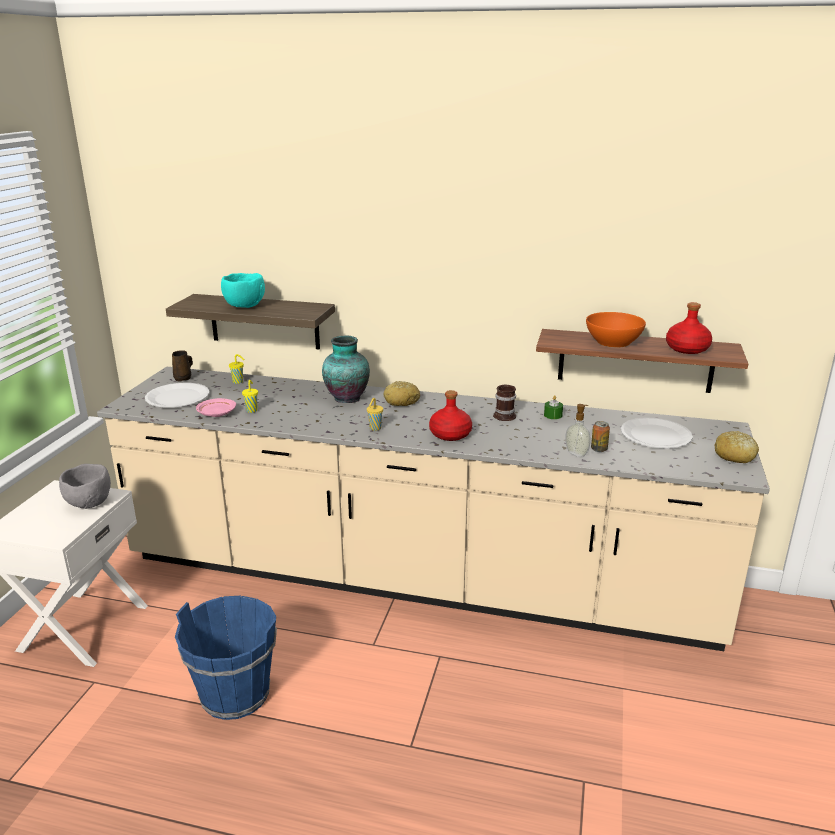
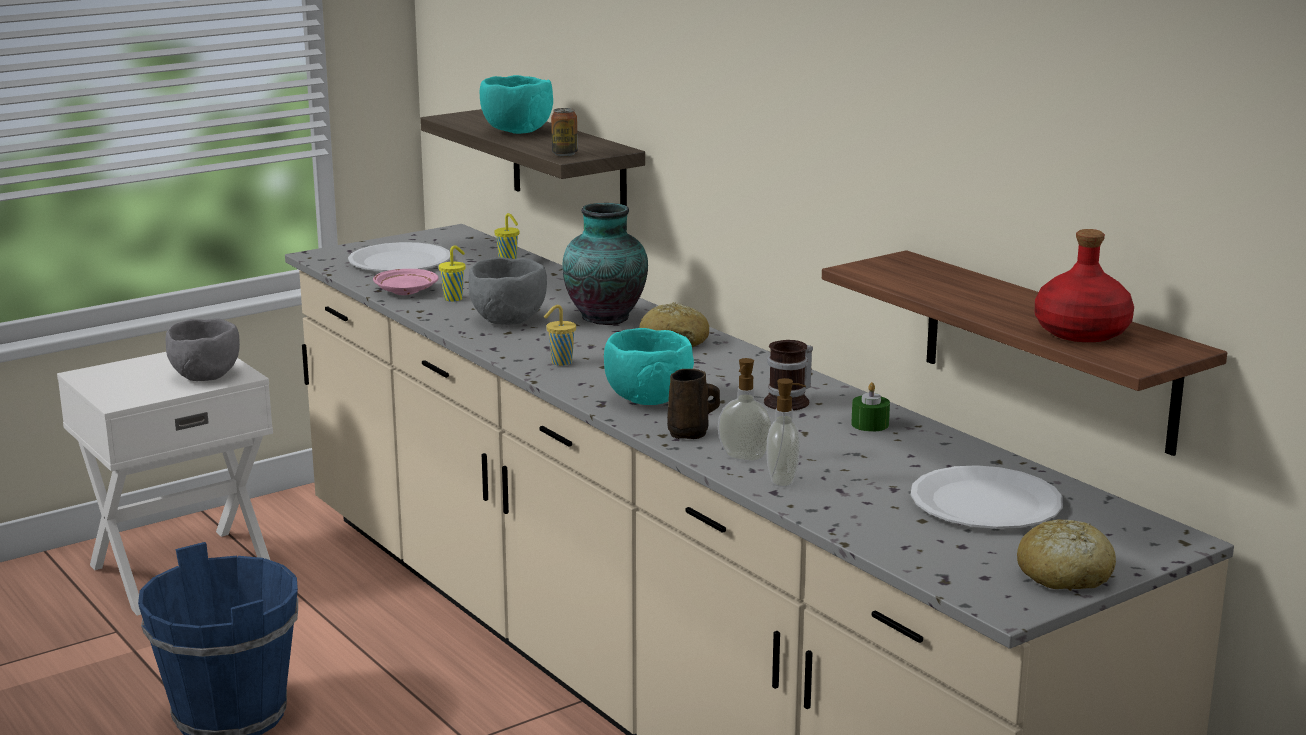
camera: 40 degrees right, 5 degrees down
(183, 378) = (452, 242): brown mug -> brown mug (690, 433)
(303, 413) = (508, 319): none -> grey bowl
(450, 435) = (647, 400): red bottle -> turquoise bowl
(542, 448) = (744, 458): none -> soap dispenser
(599, 449) = (834, 487): can -> can (564, 154)
(613, 342) = (970, 292): orange bowl -> none

